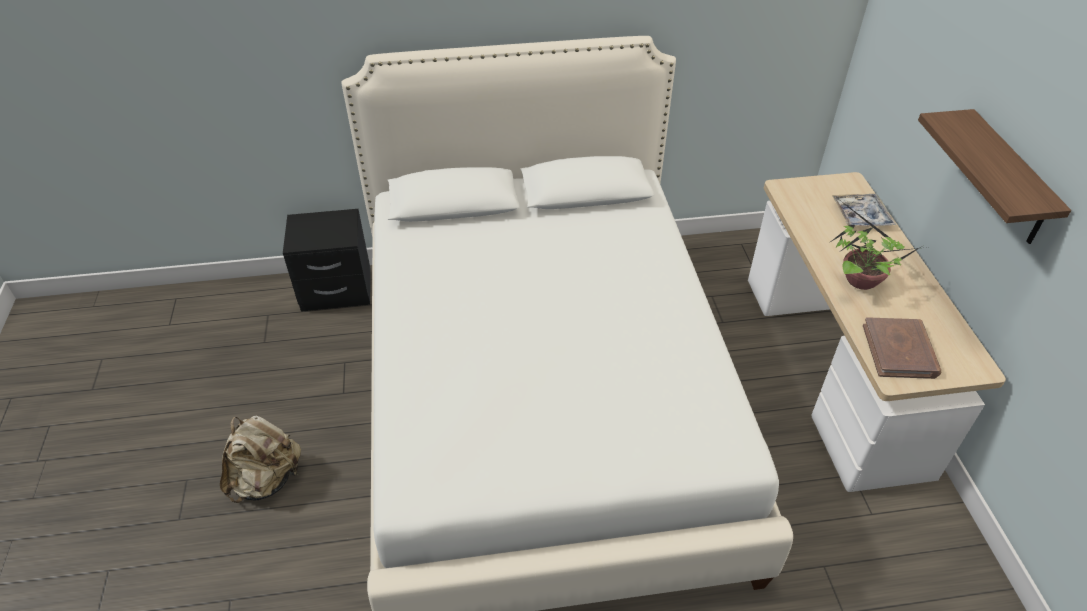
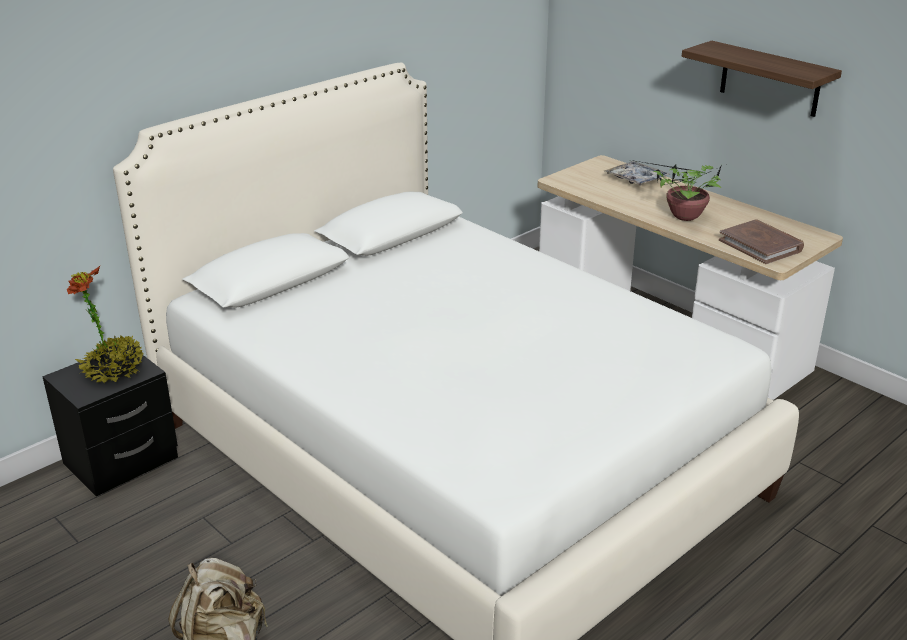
camera: 35 degrees left, 15 degrees down
(329, 230) = (113, 370): none -> potted plant

